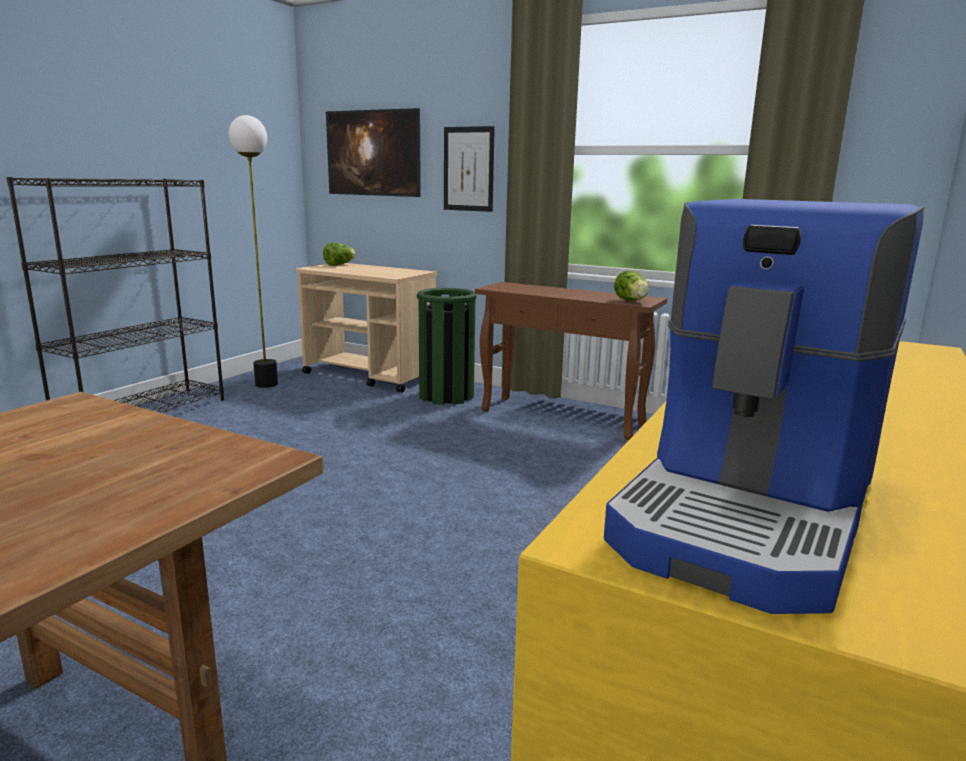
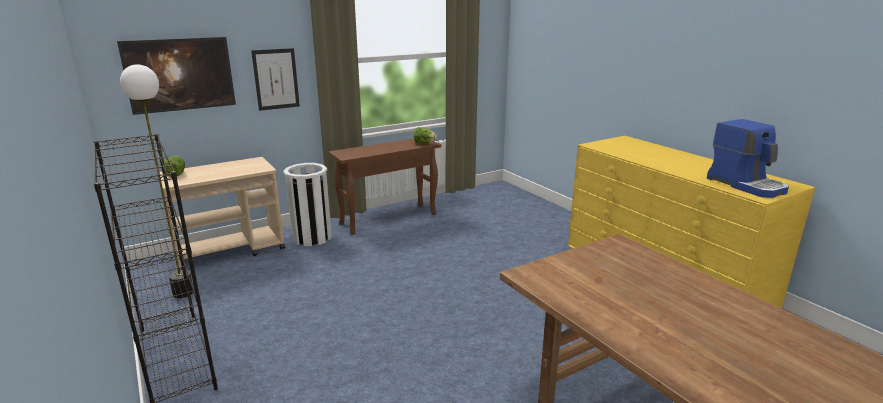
camera: 60 degrees left, 5 degrees up
(446, 396) = (312, 237): green trash can -> white trash can

